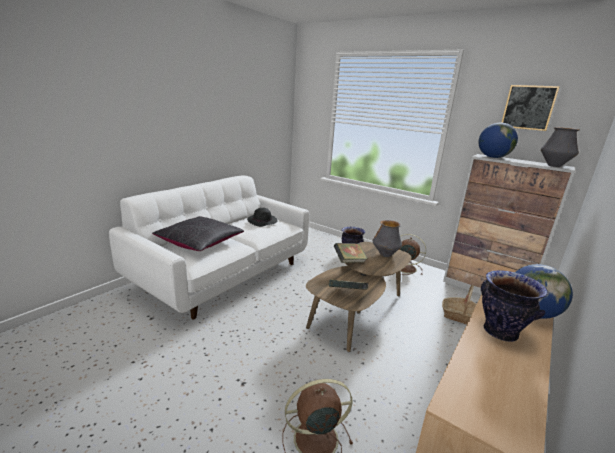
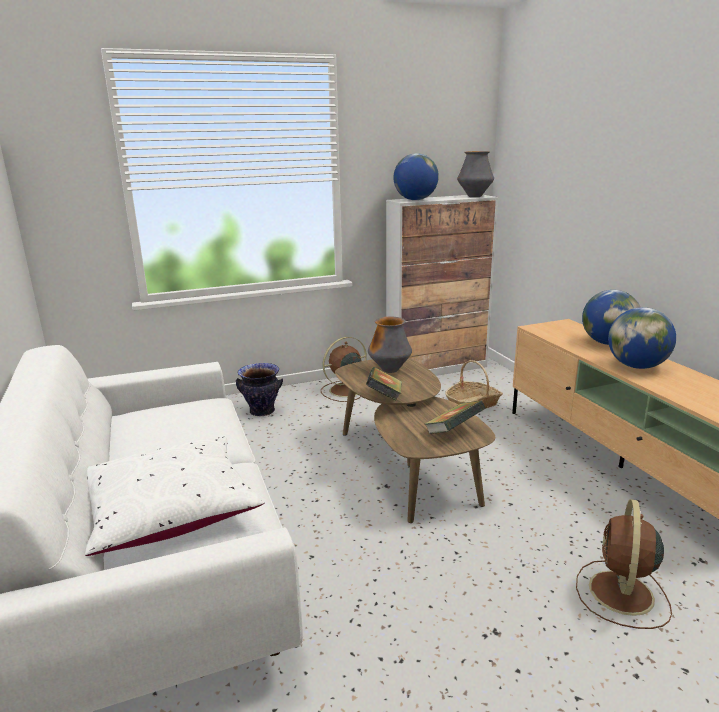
camera: 55 degrees left, 0 degrees up
(200, 242) = (170, 510): black pillow -> white pillow
(263, 222) = (167, 419): black hat -> none
(500, 332) = (636, 366): vase -> globe
(528, 107) = (424, 131): picture -> none

